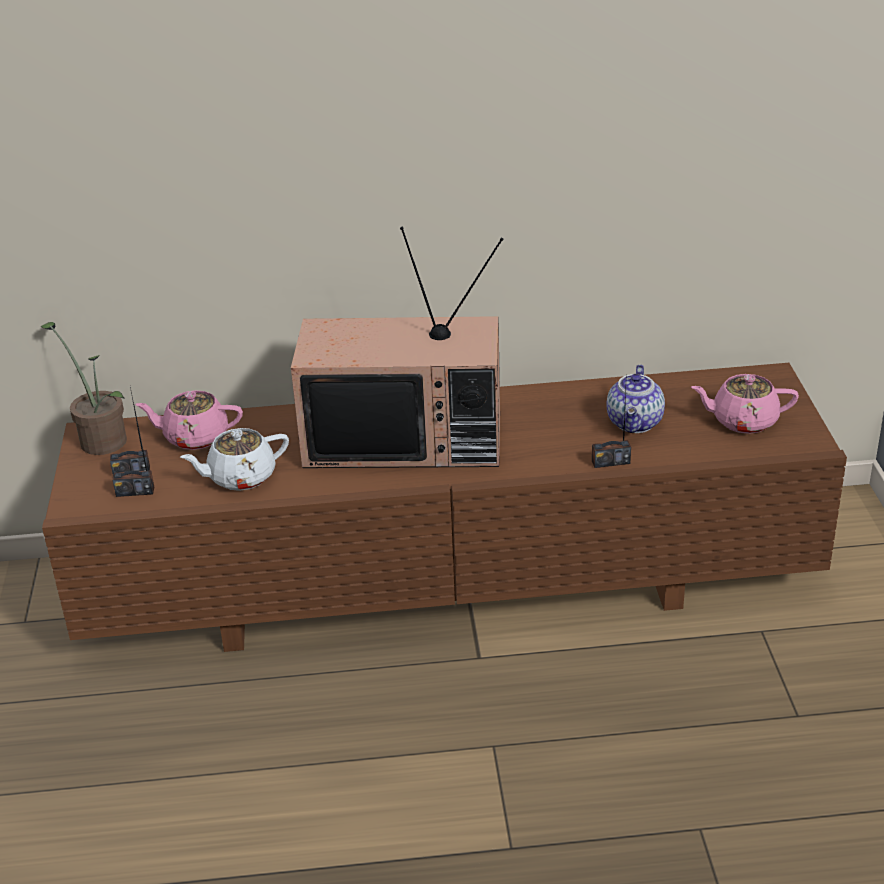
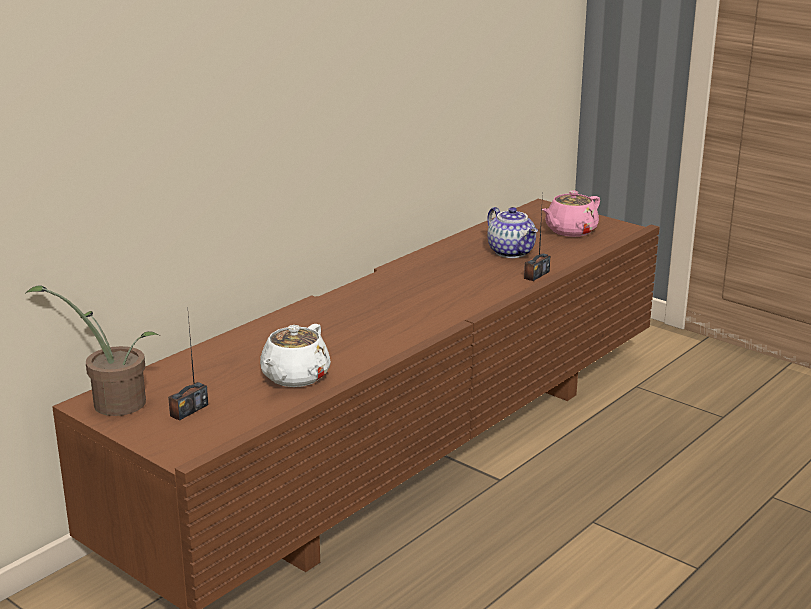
camera: 45 degrees left, 10 degrees down
(135, 491) = (219, 420): radio -> none
(195, 437) = (202, 370): pink teapot -> none
(406, 438) = (378, 310): television -> none

